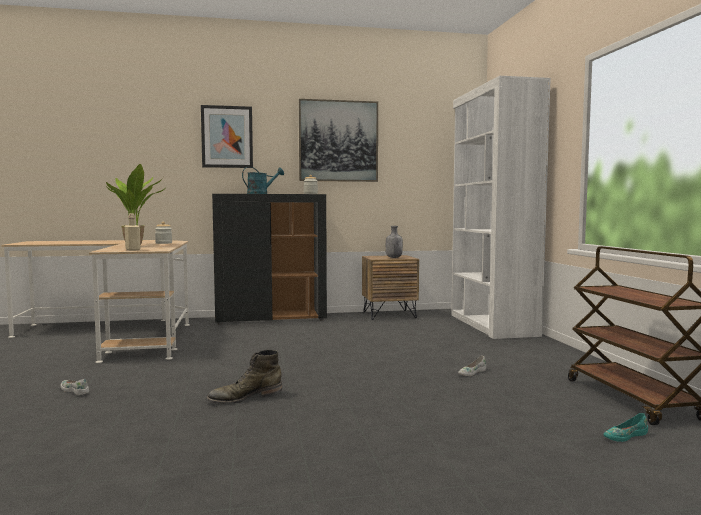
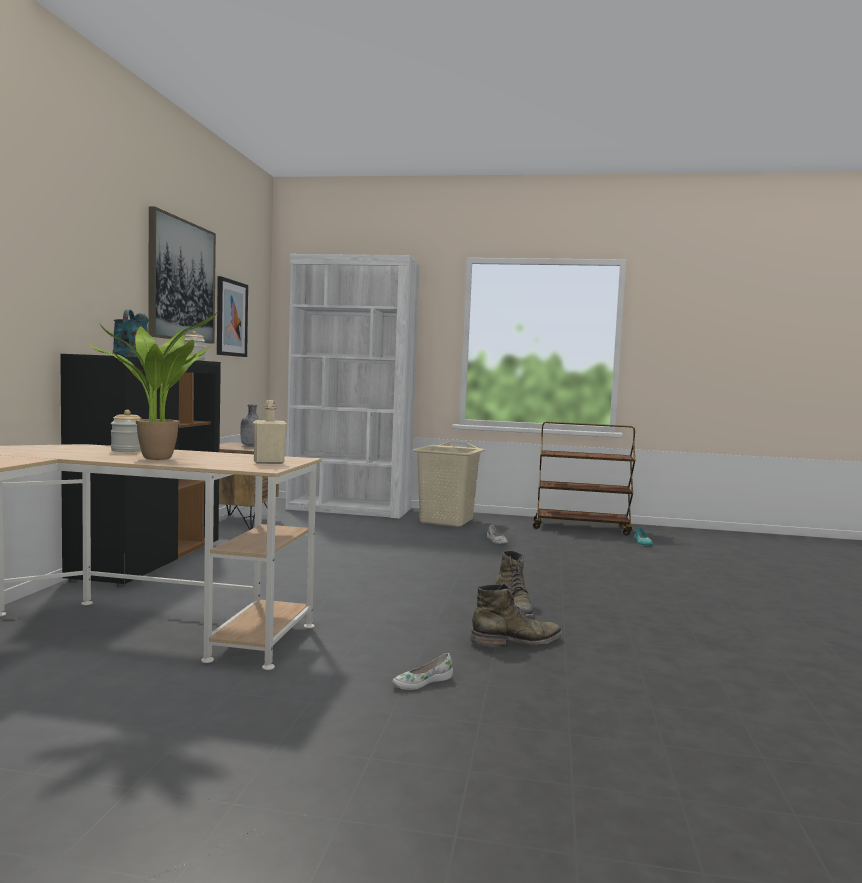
camera: 70 degrees left, 0 degrees up
(156, 405) = (517, 642): none -> green boot
(227, 137) = (73, 248): picture -> picture (231, 318)
(519, 351) = (446, 521): none -> beige laundry basket

